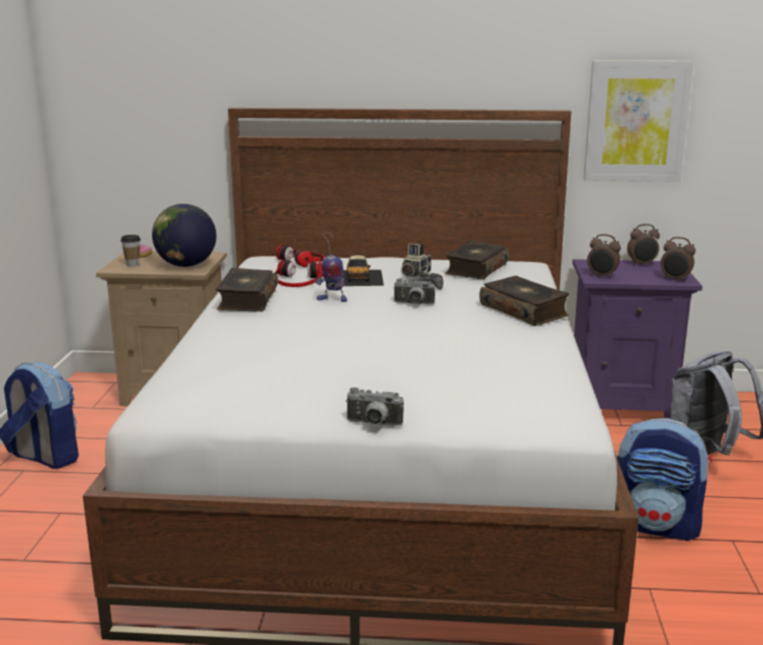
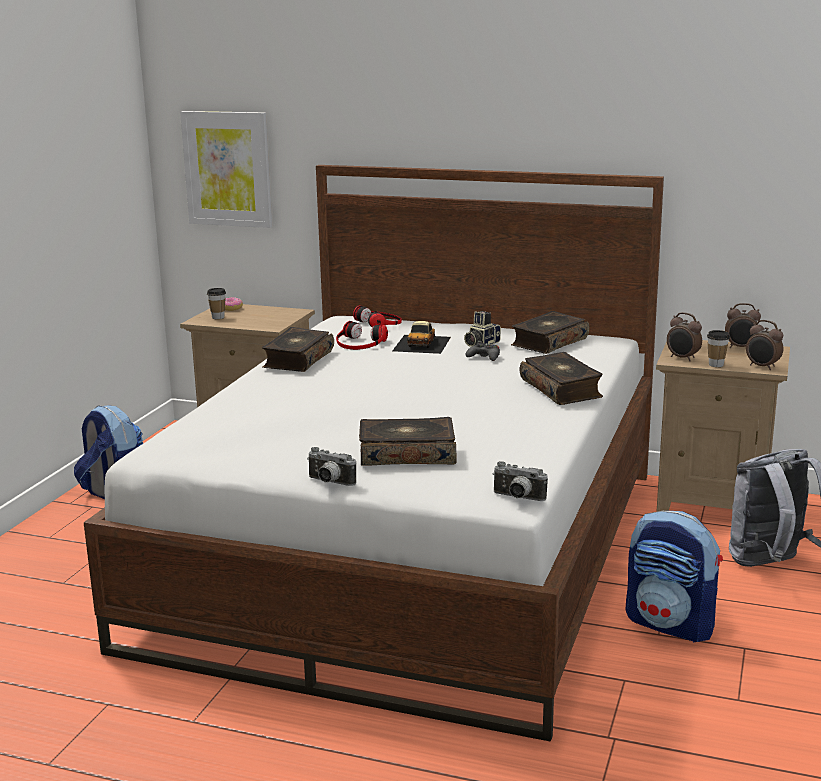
camera: 15 degrees right, 0 degrees up
(186, 265) = (267, 321): globe -> none
(332, 299) = (378, 364): toy robot -> none
(413, 304) = (455, 374): camera -> camera (517, 498)
(430, 387) = (407, 454): none -> book
(622, 407) = (714, 504): purple nightstand -> beige nightstand
(635, 280) = (716, 365): none -> cup
(636, 121) = (739, 190): picture -> picture (227, 169)

